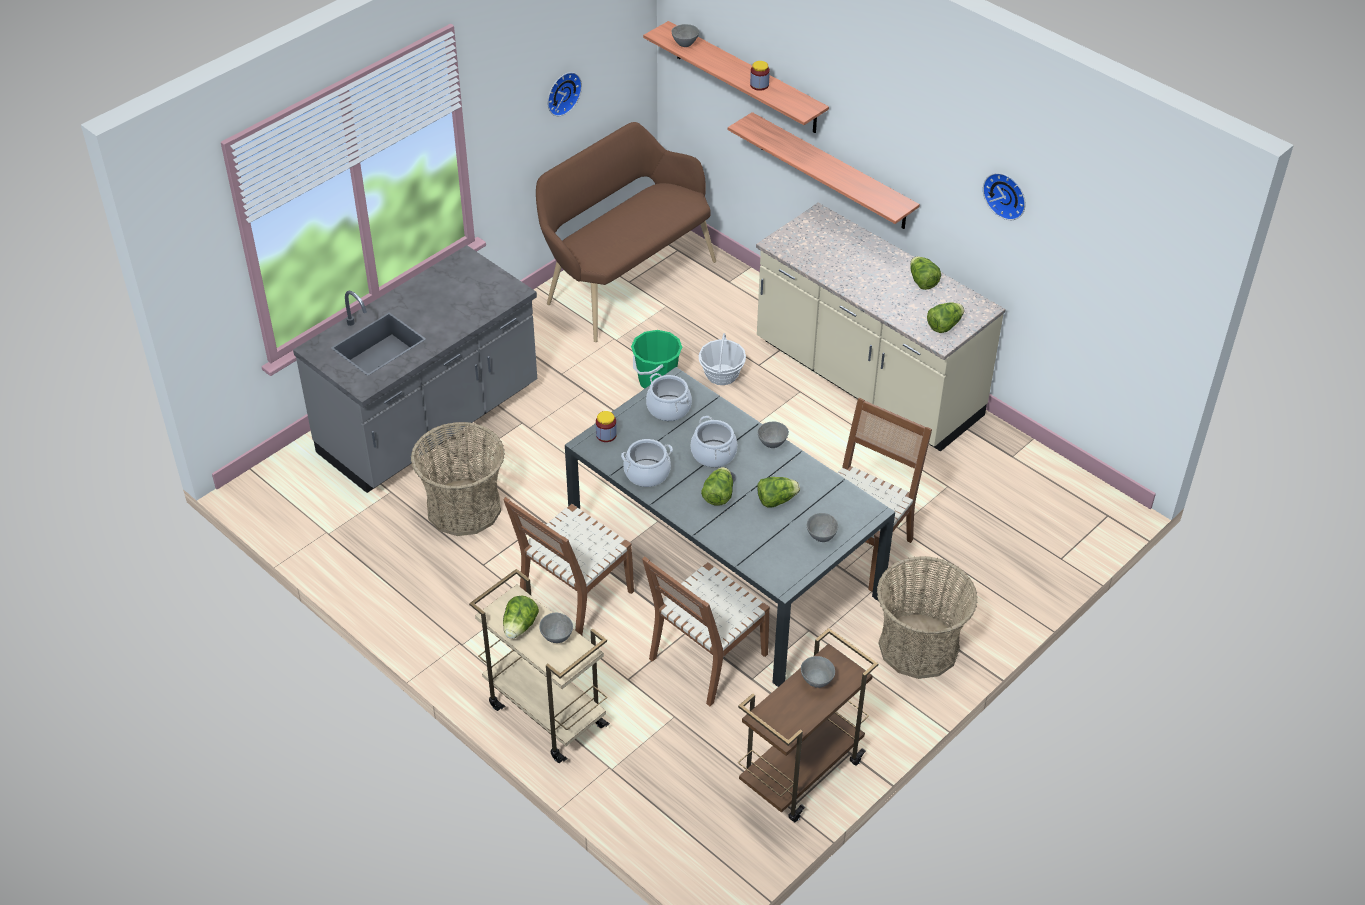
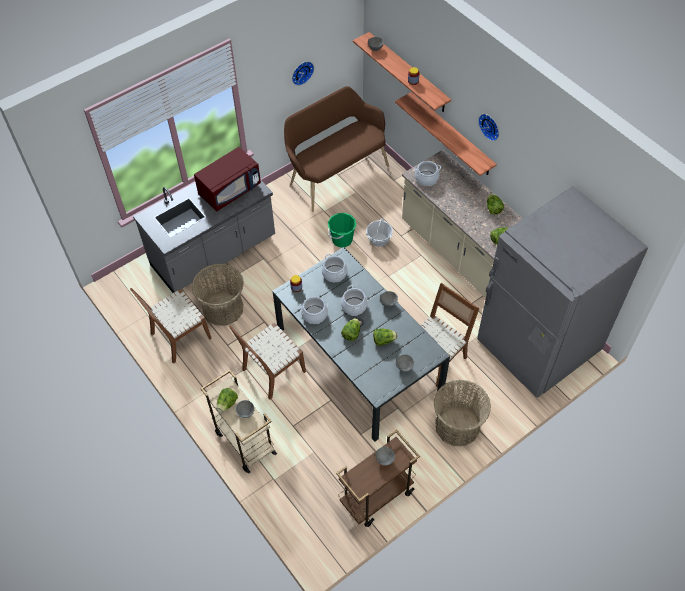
camera: 10 degrees right, 10 degrees up
(460, 295) = (230, 190): none -> red microwave
(705, 661) = (337, 419): chair -> chair (178, 338)
(800, 247) = (426, 178): none -> cooking pot
(1006, 194) = (544, 172): wall clock -> wall clock (490, 126)
(1031, 508) = (539, 345): none -> grey fridge

